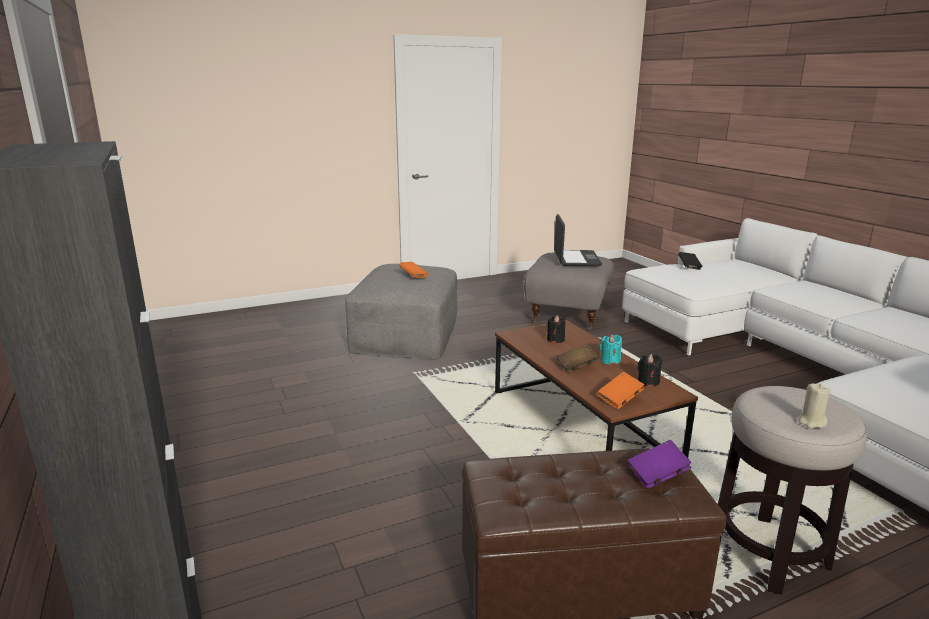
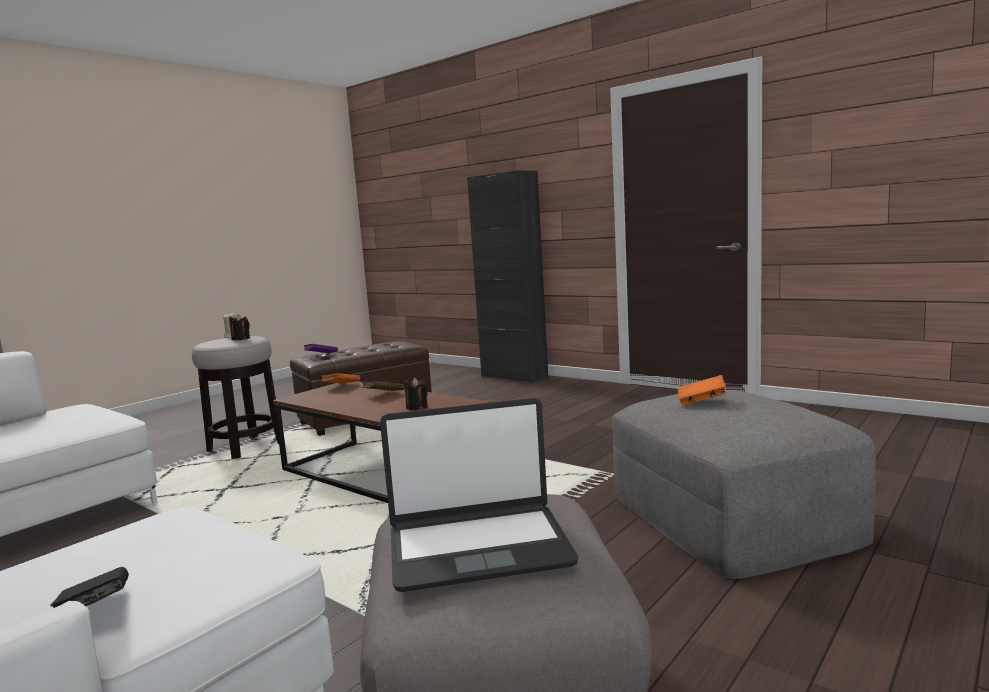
camera: 155 degrees right, 10 degrees down
(576, 259) = (478, 547): laptop -> laptop turned 75 degrees counterclockwise
(610, 360) = (351, 404): turquoise candle -> none
(648, 382) = (315, 398): black candle -> black candle (241, 339)

